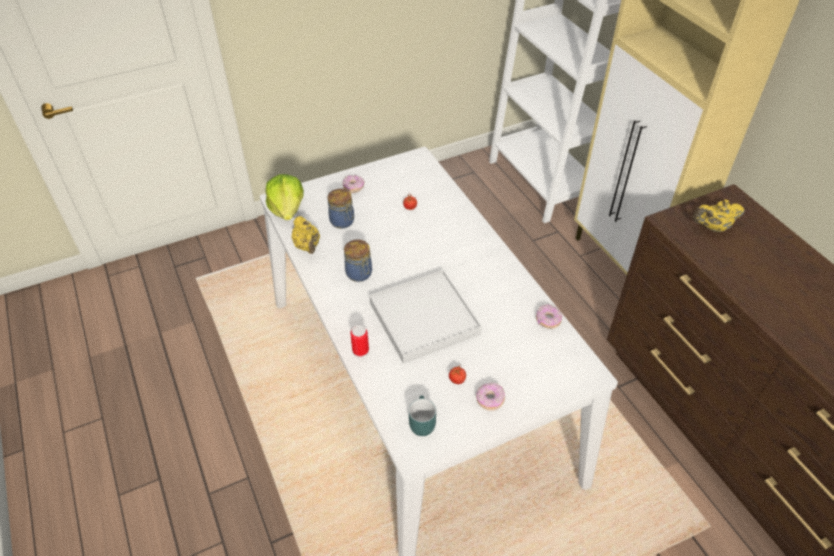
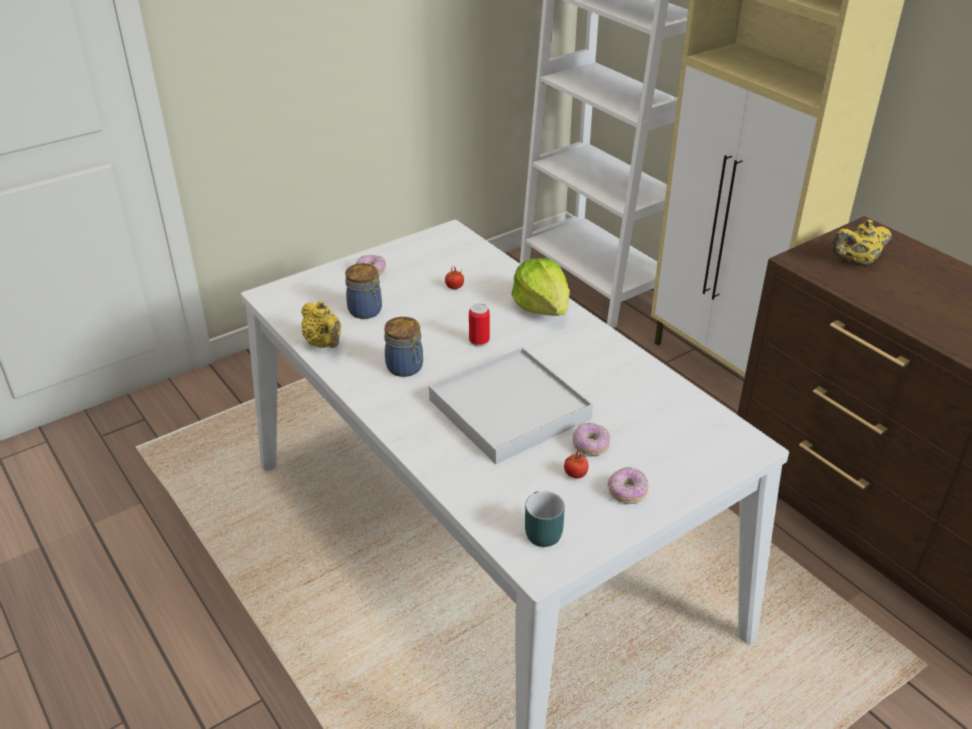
camera: 10 degrees left, 10 degrees down
(287, 209) = (284, 304): lettuce -> lettuce (542, 307)
(360, 351) = (431, 456): can -> can (479, 341)
(548, 320) = (676, 393): donut -> donut (590, 446)

